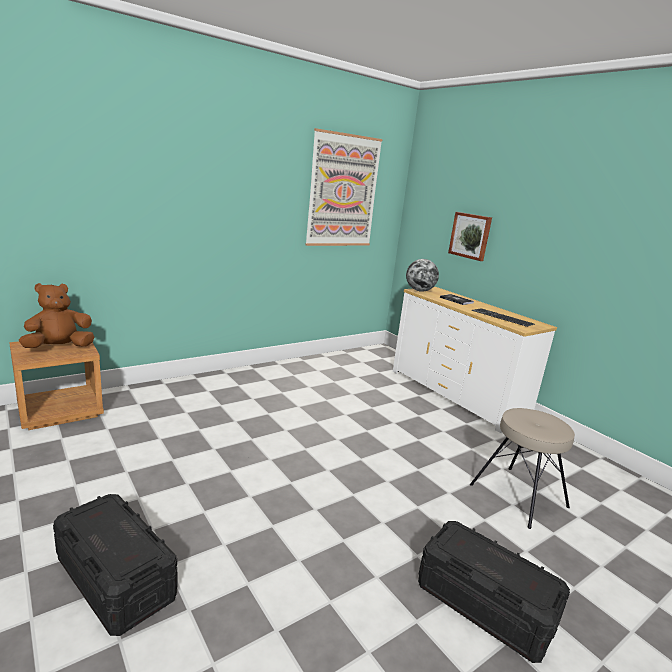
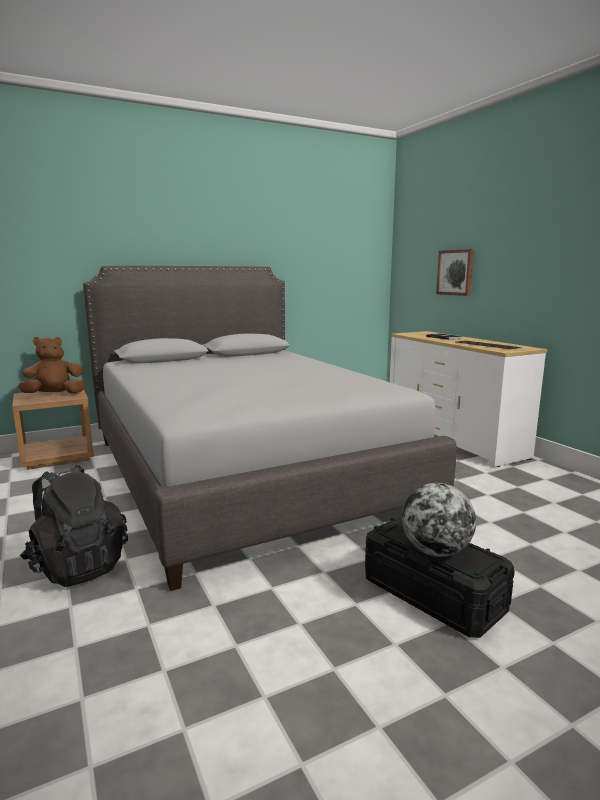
camera: 10 degrees right, 5 degrees down
(116, 578) = (77, 566): black storage box -> black backpack
(269, 437) = (245, 472): none -> grey bed
(343, 191) = (324, 244): picture -> none
(419, 291) = (407, 333): globe -> globe (436, 551)
(518, 496) = (498, 515): beige stool -> none

